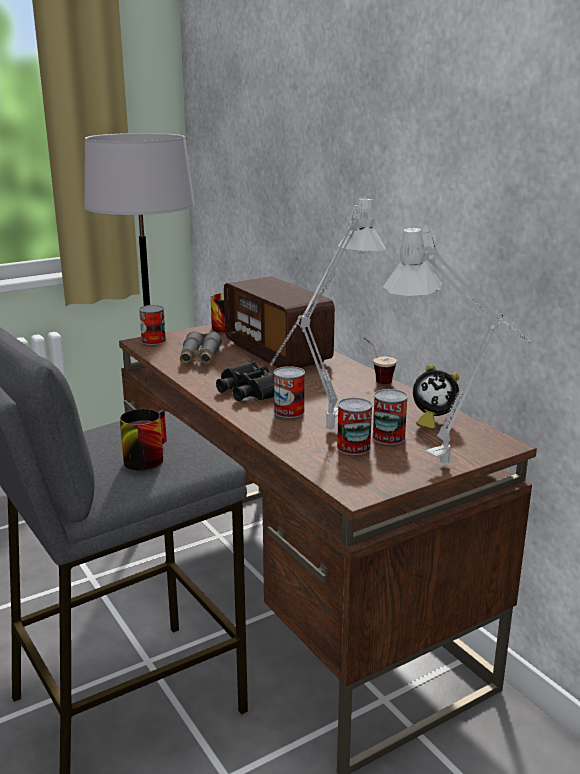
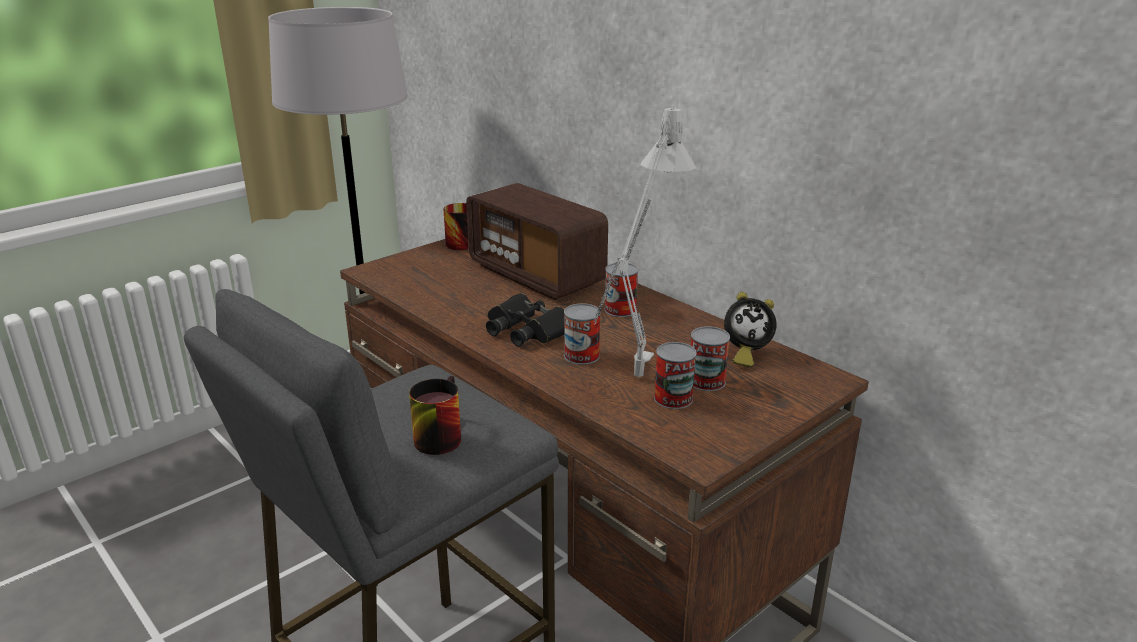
camera: 10 degrees left, 5 degrees up
(153, 341) = (383, 268): can -> can (620, 309)
(200, 357) = (448, 288): grey binoculars -> none
(377, 379) = (662, 303): cup -> none
(453, 461) = (788, 407): grey table lamp -> none

